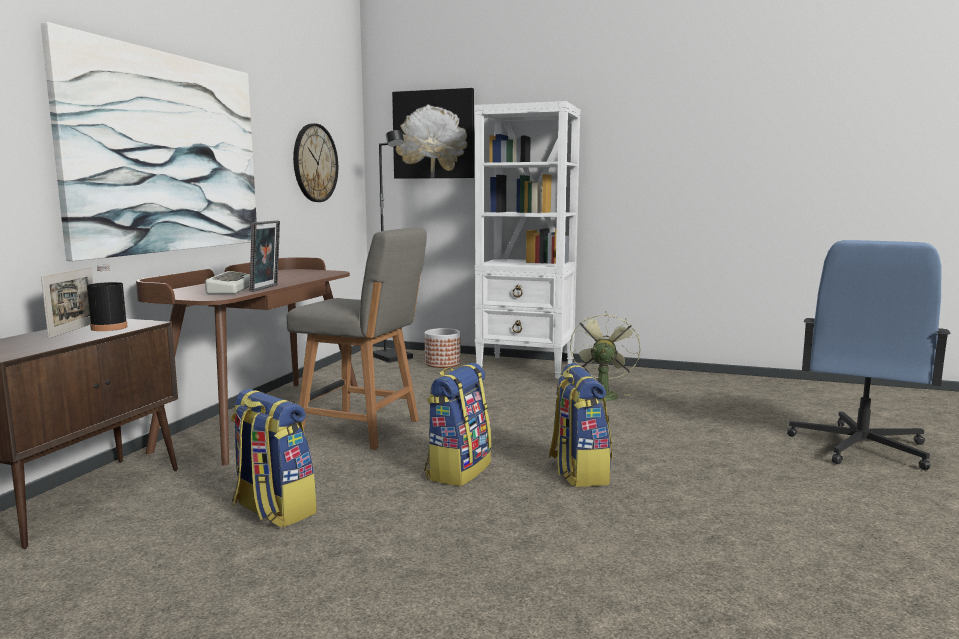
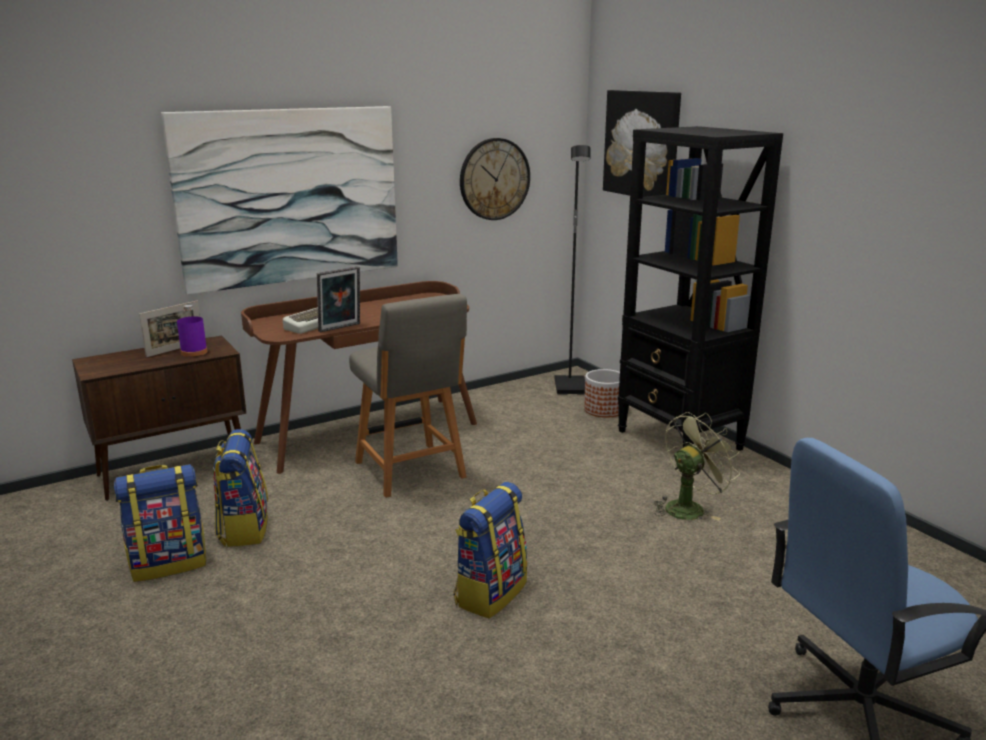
camera: 40 degrees right, 10 degrees up
(109, 328) = (194, 352): black bottle -> purple bottle
(458, 470) = (405, 546): backpack -> backpack (169, 563)
(526, 367) = (680, 440): white bookcase -> black bookcase

